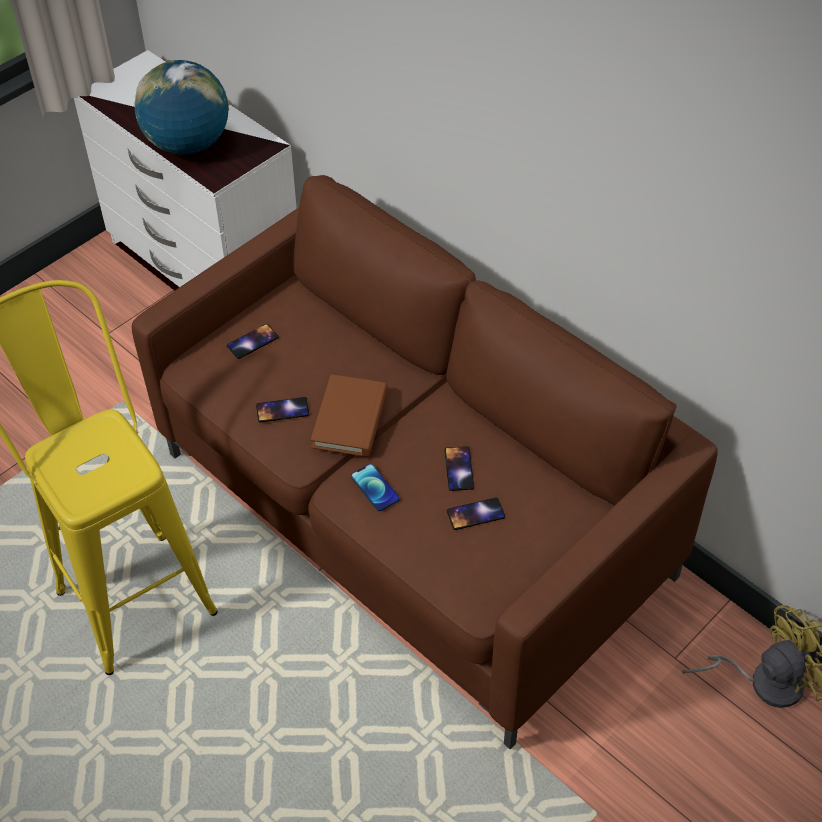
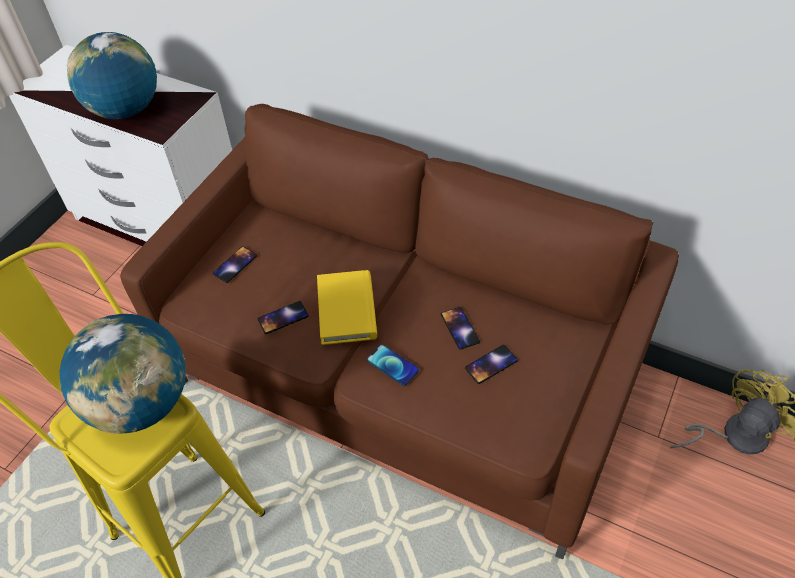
camera: 15 degrees left, 0 degrees up
(113, 455) = (141, 403): none -> globe
(350, 419) = (347, 310): brown book -> yellow book

